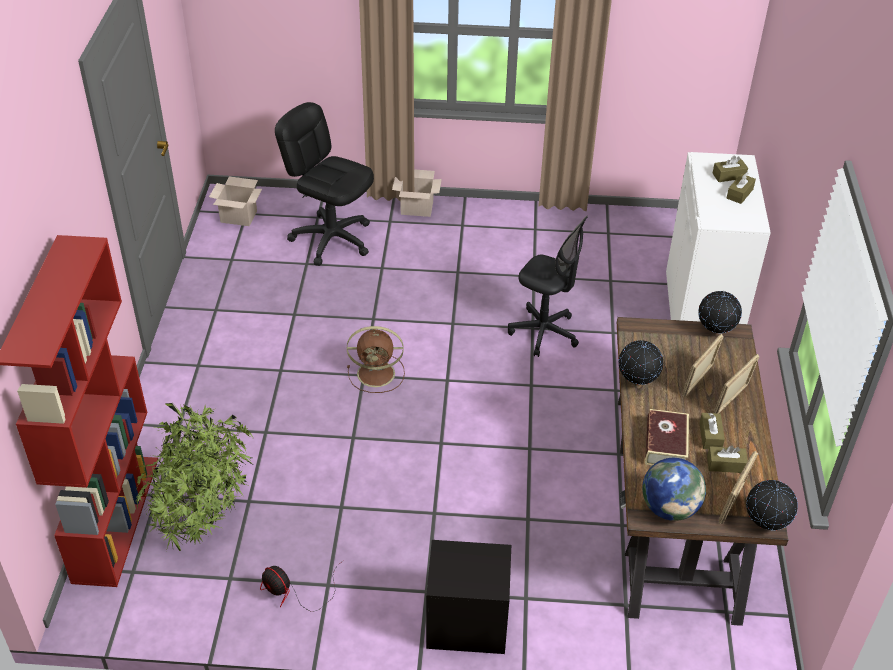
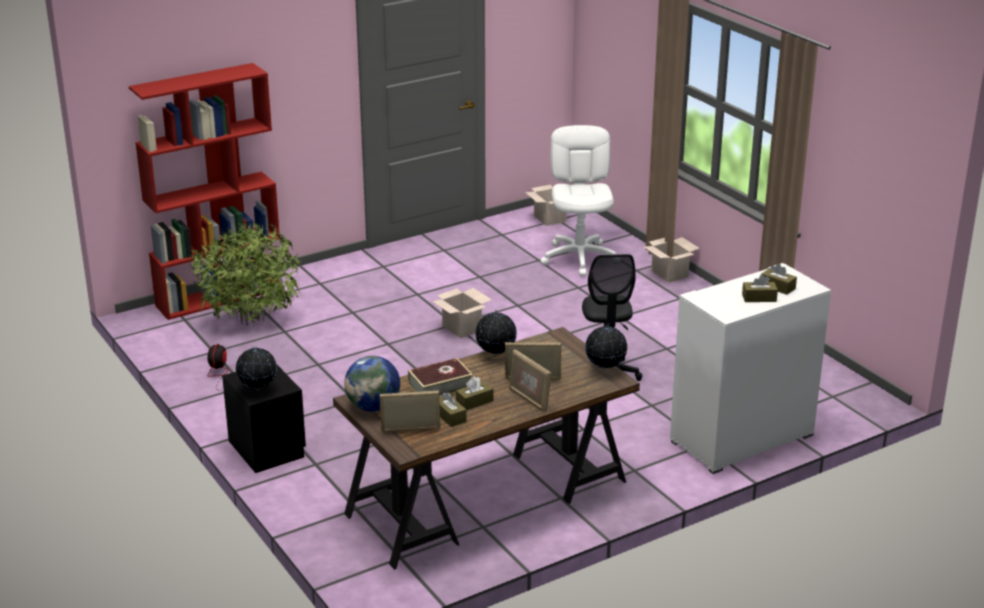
camera: 55 degrees right, 15 degrees down
(332, 239) = (579, 258): black office chair -> white office chair
(378, 374) = (463, 328): brown fan -> cardboard box
(732, 401) = (529, 400): picture frame -> picture frame turned 135 degrees counterclockwise
(765, 524) = (404, 450): globe -> globe (258, 390)

